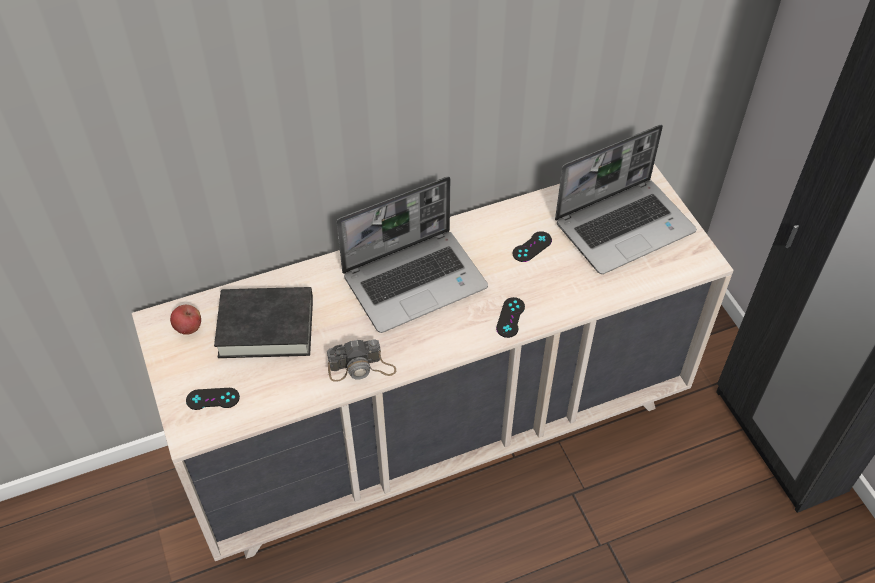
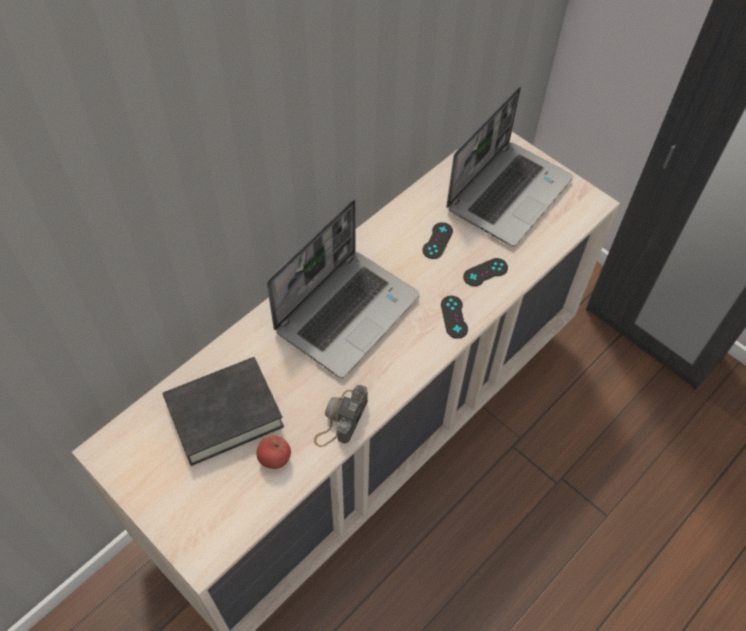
camera: 25 degrees left, 5 degrees up
(188, 328) = (143, 445): apple -> apple (274, 458)
(213, 399) = (208, 511): black game controller -> black game controller (485, 272)
(361, 368) = (341, 420): camera -> camera turned 150 degrees clockwise

